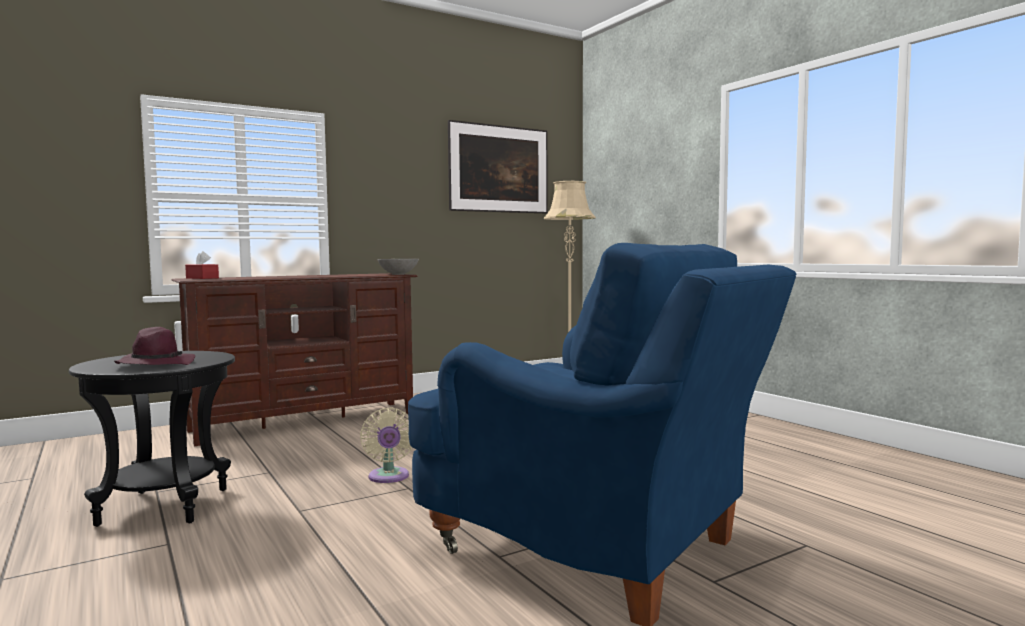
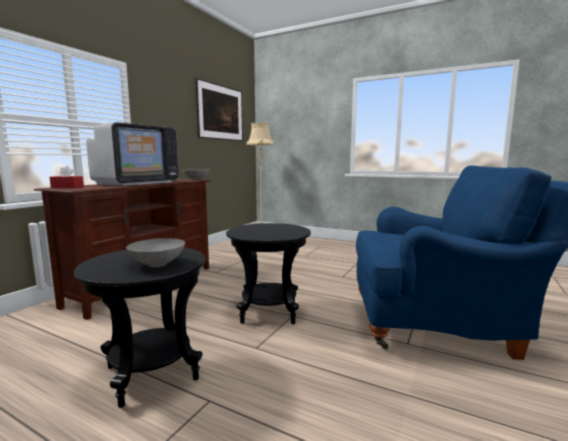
camera: 30 degrees left, 5 degrees up
(155, 364) = (157, 264): purple hat -> grey bowl
(301, 276) = (137, 183): none -> television
(389, 477) = (269, 312): beige fan -> black side table

